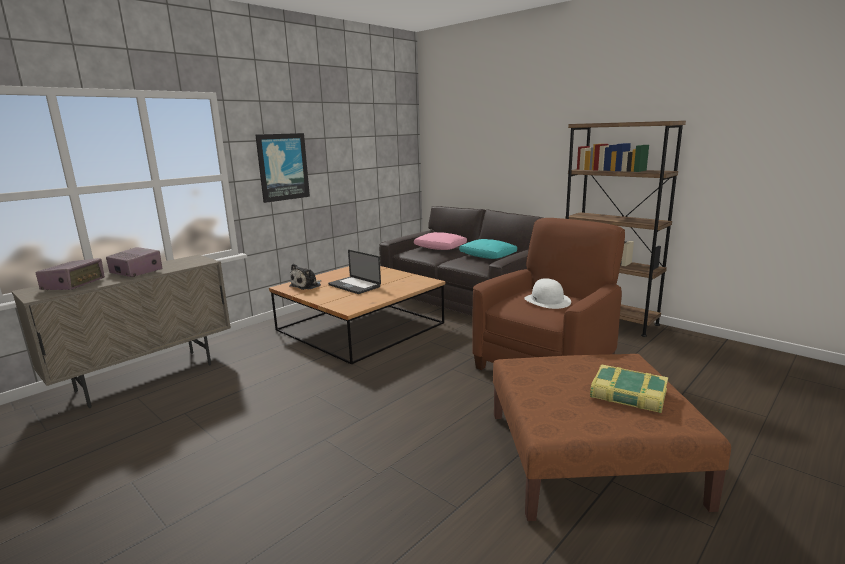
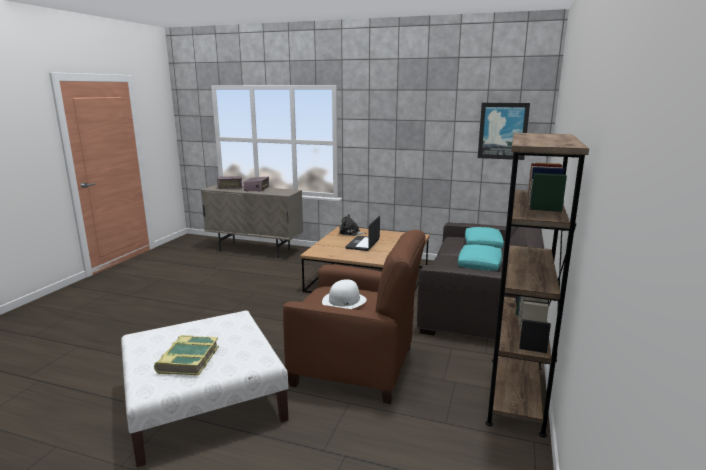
camera: 65 degrees right, 0 degrees up
(283, 167) = (380, 141): picture -> picture (503, 131)
(440, 248) = (482, 244): pink pillow -> turquoise pillow
(590, 457) = (203, 402): brown ottoman -> white ottoman

